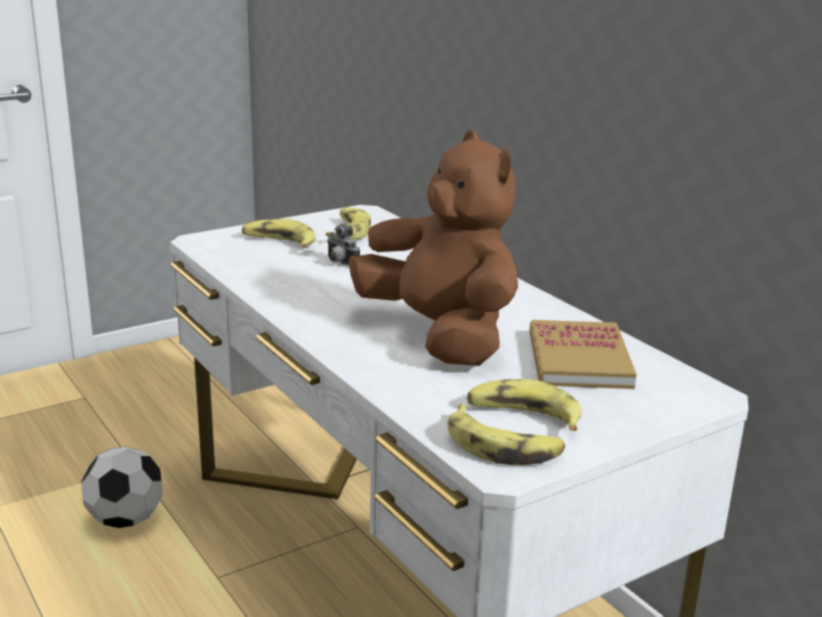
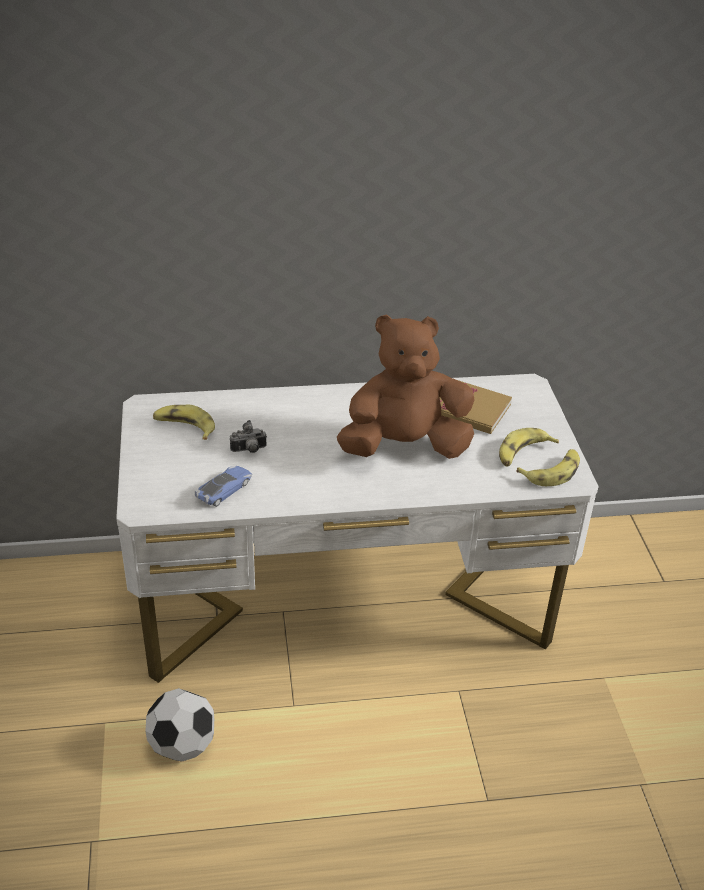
camera: 65 degrees left, 15 degrees up
(261, 265) = (224, 489): none -> toy car
(279, 243) = (182, 468): banana -> none

